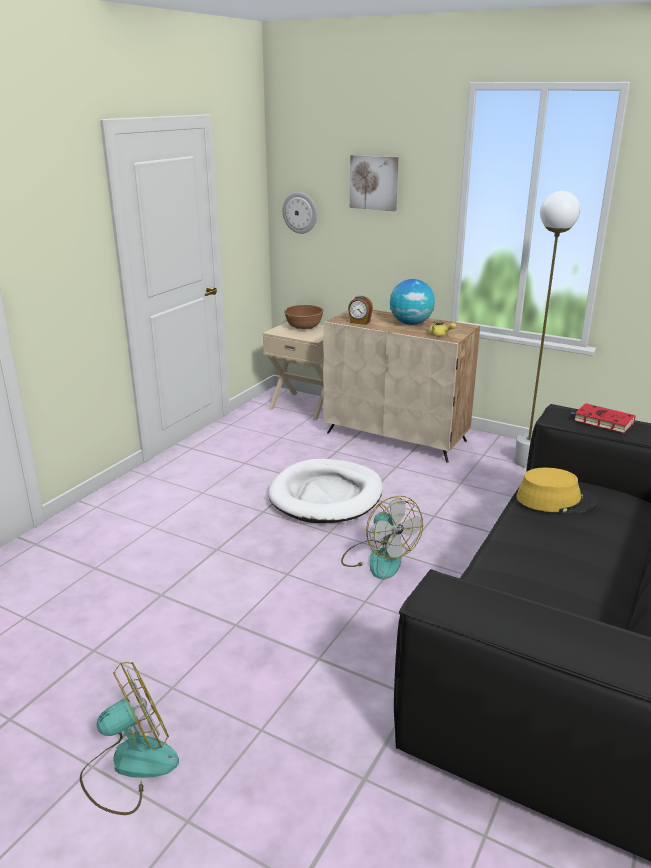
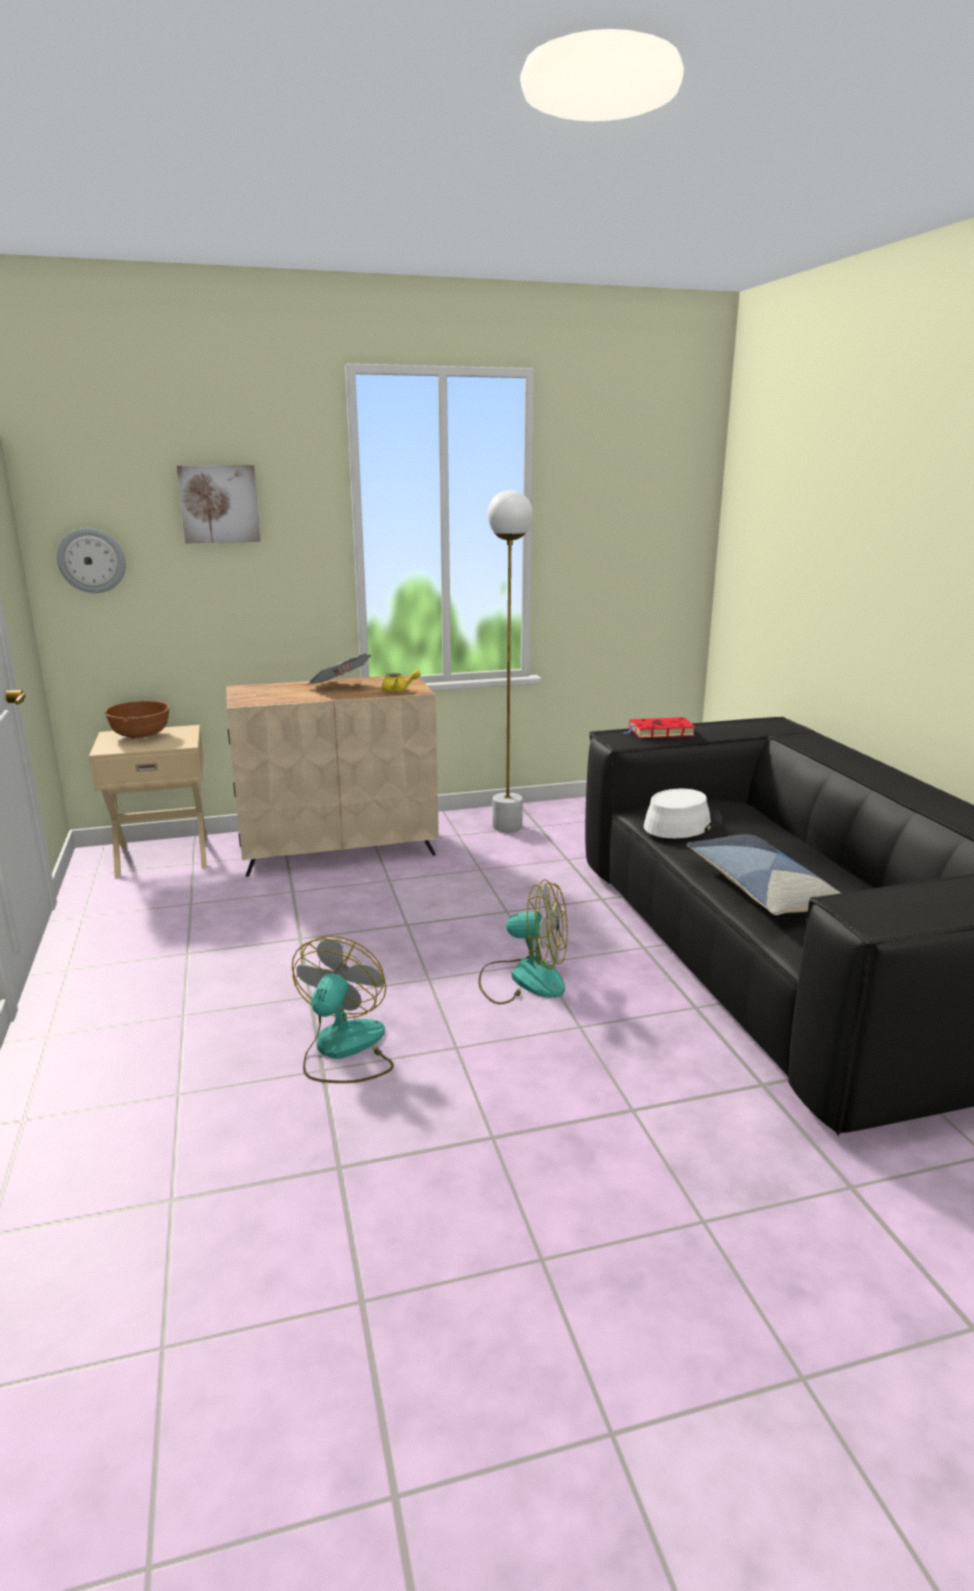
camera: 45 degrees left, 5 degrees down
(129, 766) = (651, 1387): fan -> fan (343, 1050)
(326, 495) = (361, 943): white dog bed -> none
(360, 322) = (276, 698): alarm clock -> none
(411, 323) = (340, 687): globe -> newspaper
(520, 566) = (761, 889): none -> pillow
(555, 500) = (682, 824): yellow hat -> white hat

